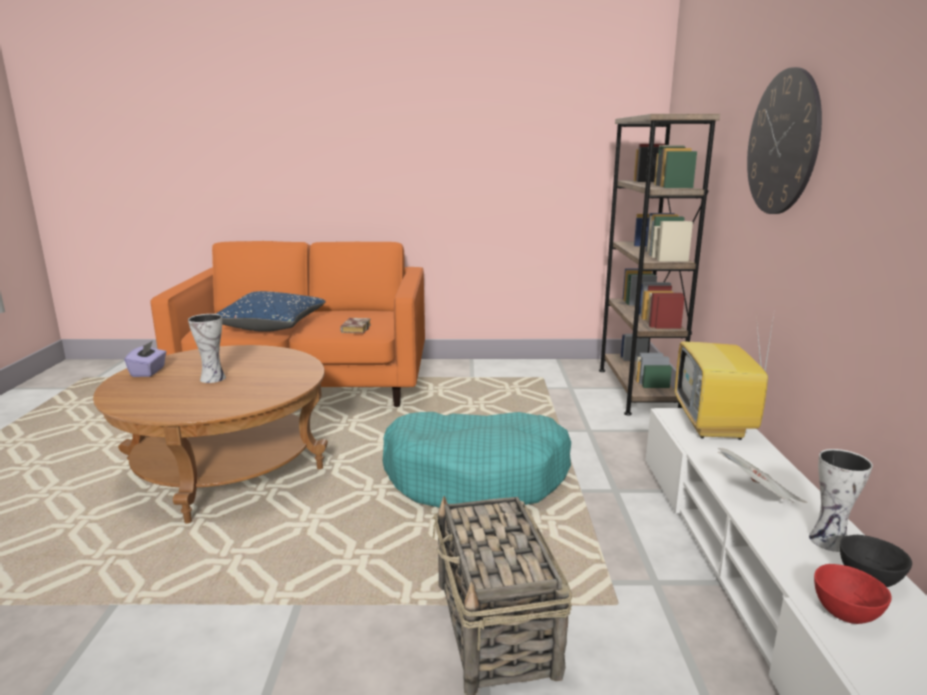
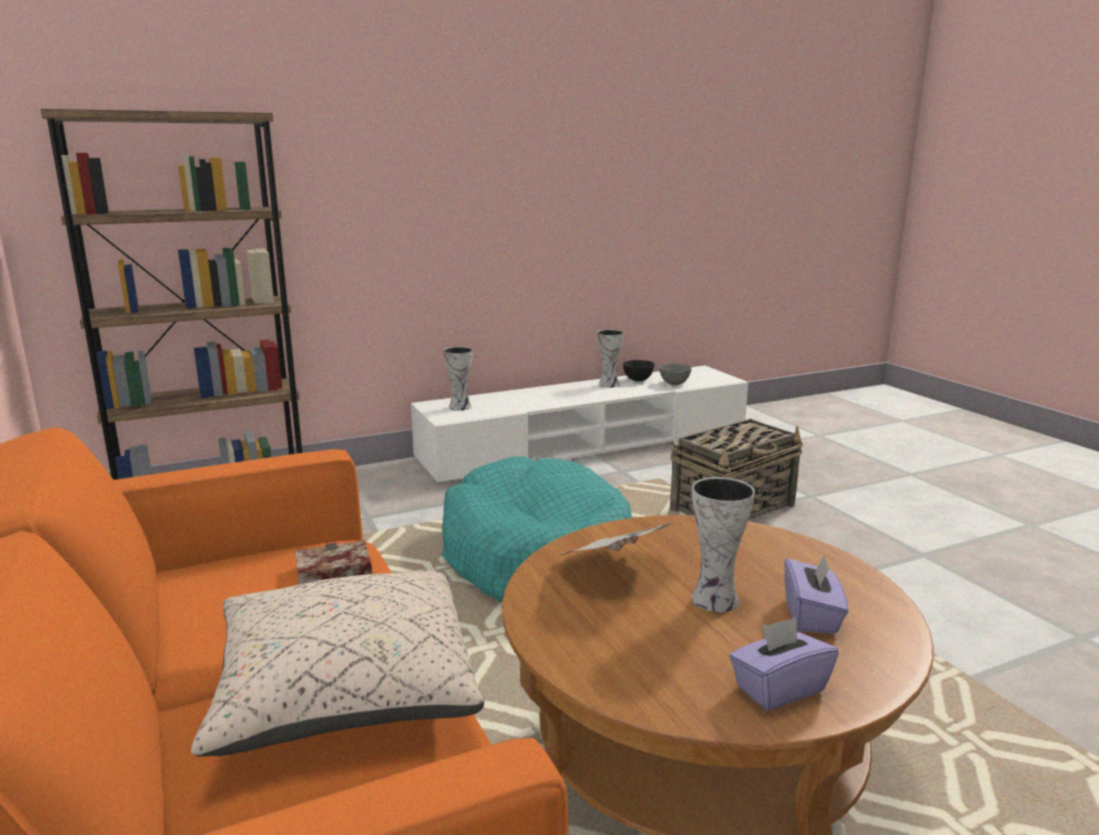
camera: 115 degrees left, 0 degrees up
(163, 391) = (812, 616): none -> purple tissue box
(273, 326) = (345, 693): blue pillow -> beige pillow
(714, 425) = (460, 406): television -> vase
(757, 496) = (574, 395): newspaper -> newspaper (612, 568)
(782, 143) = (402, 150): wall clock -> none
(844, 613) = (674, 384): red bowl -> grey bowl

